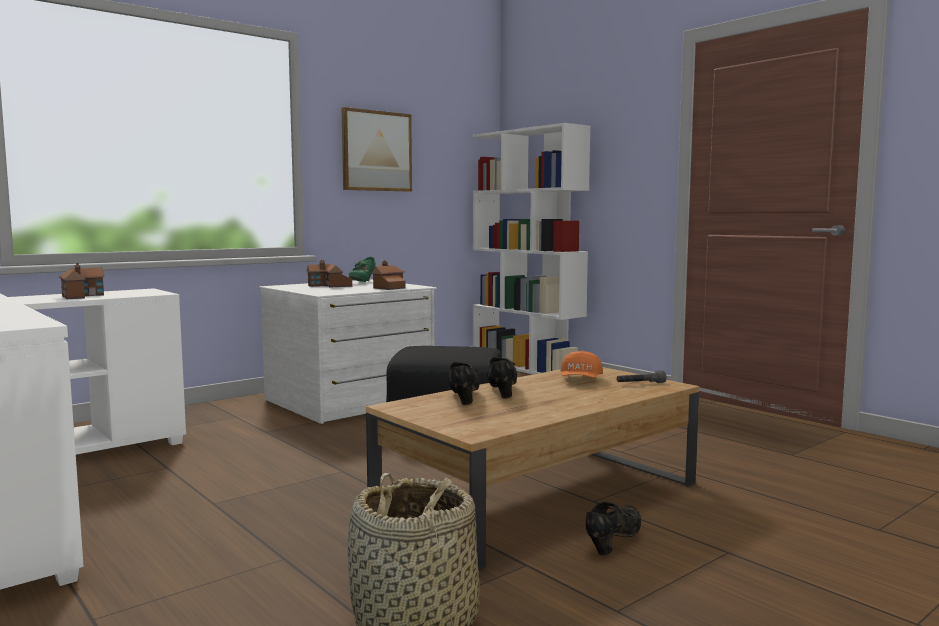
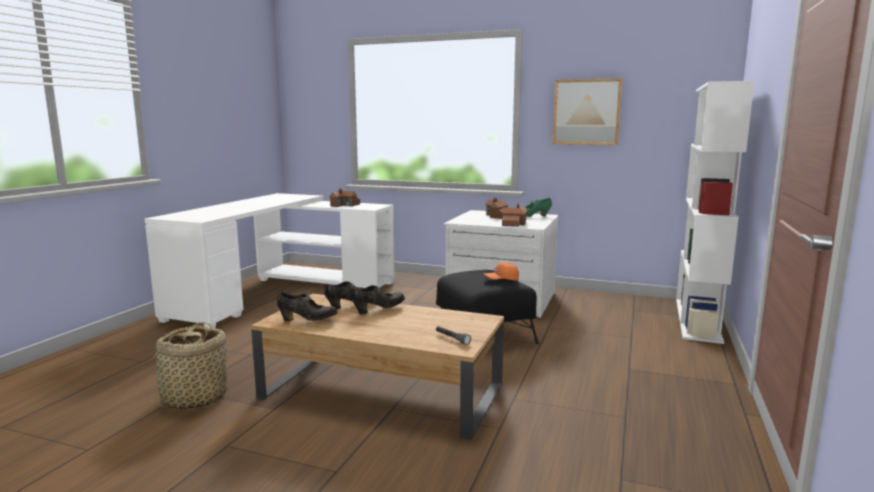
camera: 60 degrees right, 5 degrees up
(580, 380) = (439, 322): orange cap -> orange cap (501, 280)
(613, 541) = (325, 427): black shoe -> black shoe (307, 321)

